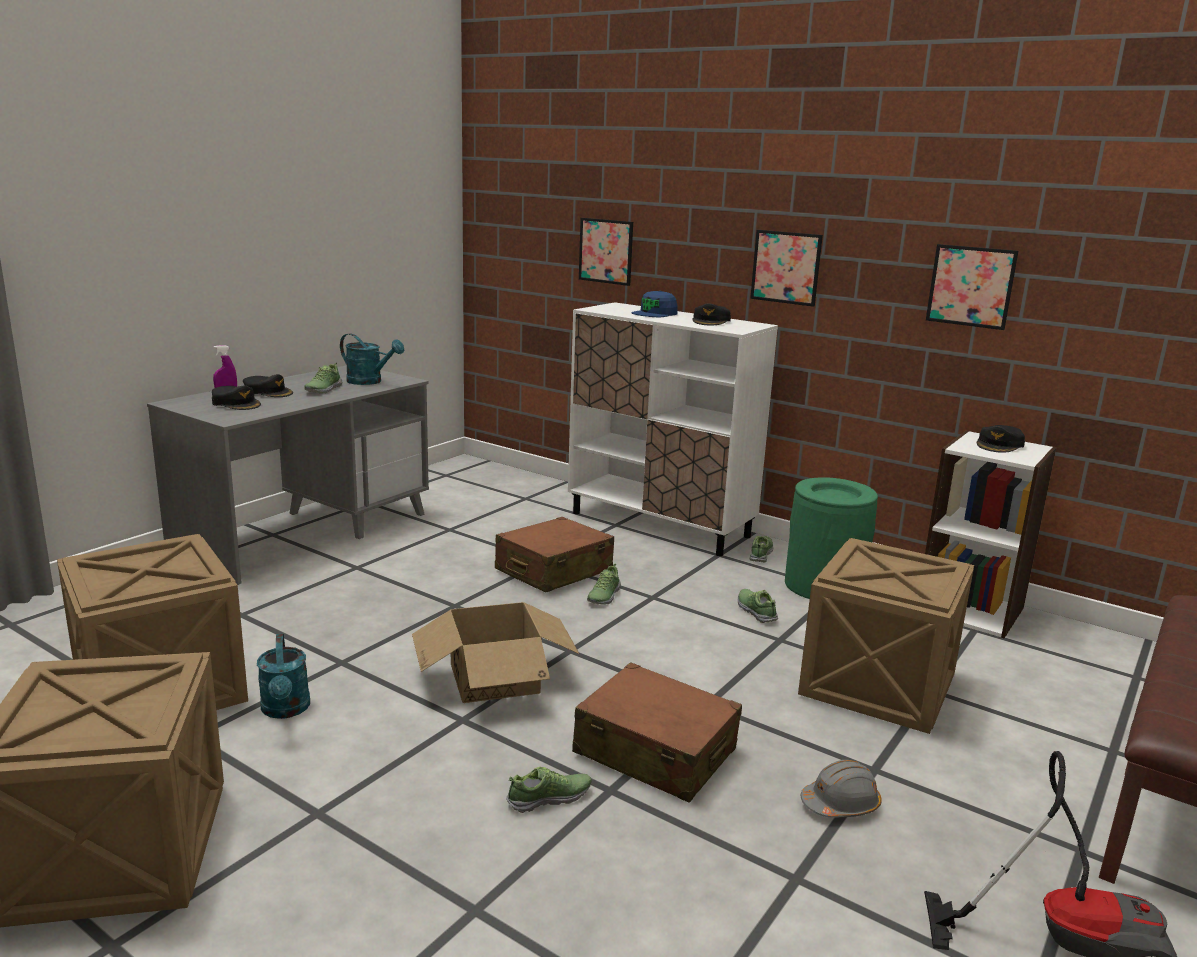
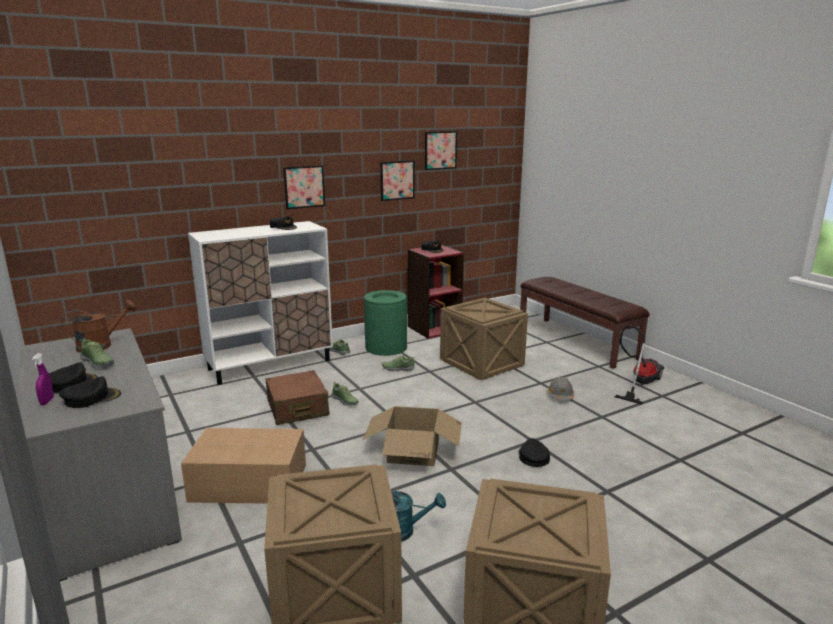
camera: 65 degrees left, 0 degrees up
(358, 590) = (250, 483): none -> cardboard box
(370, 382) = (101, 345): turquoise watering can -> brown watering can
(549, 798) = (533, 457): shoe -> black cap
(606, 251) = (167, 198): picture -> picture (440, 150)
(655, 313) = (243, 231): blue cap -> none
(655, 752) = (507, 423): brown suitcase -> none
(970, 609) = (434, 328): white bookcase -> red bookcase

